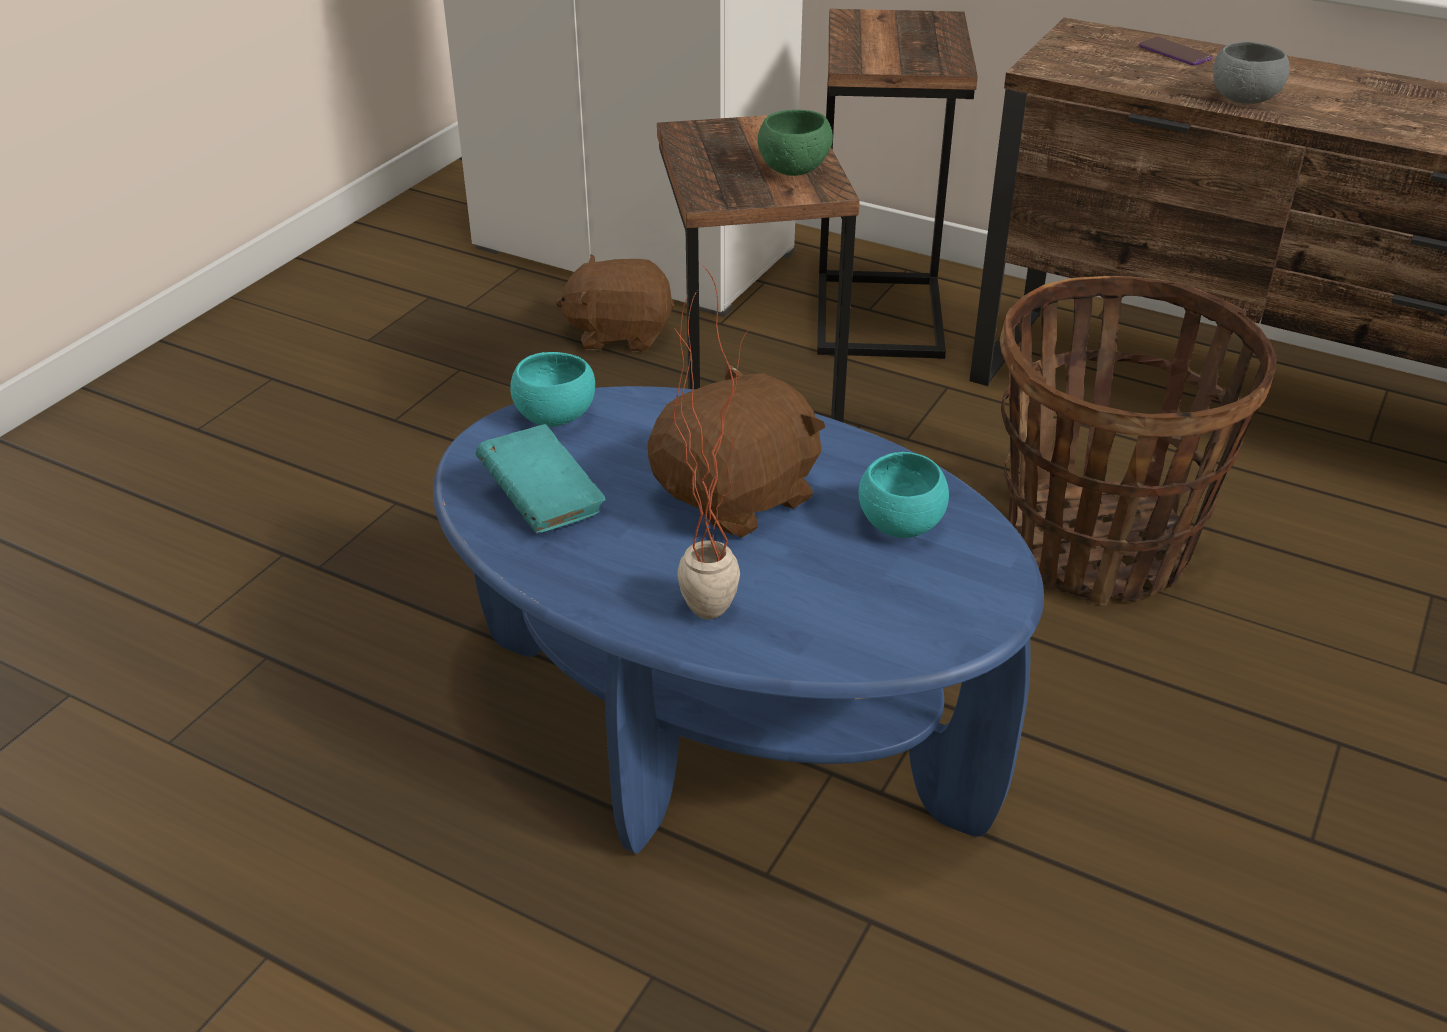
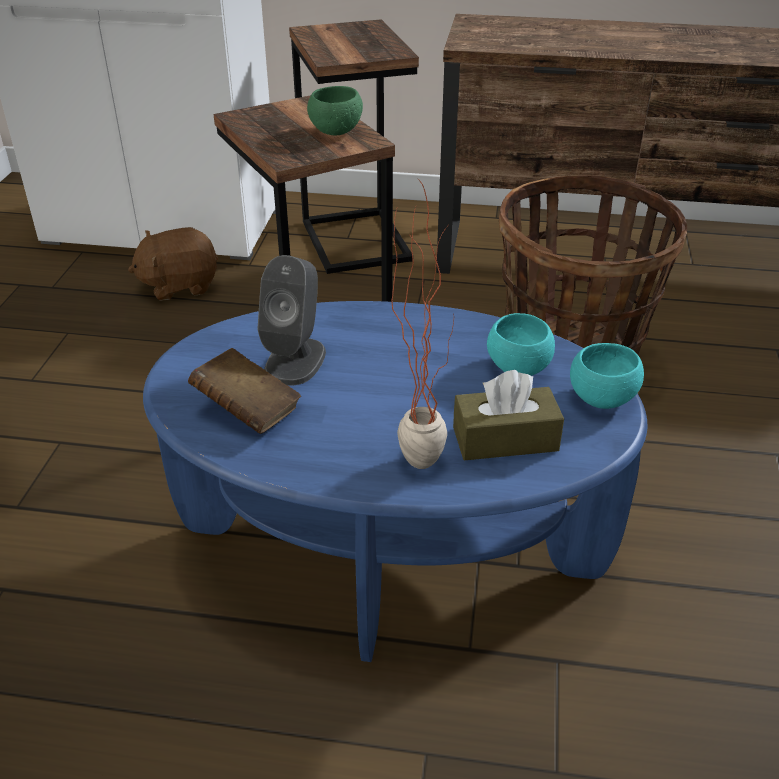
camera: 20 degrees left, 0 degrees up
(543, 503) = (247, 410): turquoise book -> brown book
(555, 417) = (221, 343): turquoise bowl -> turquoise bowl (602, 398)
(630, 456) = (295, 360): none -> grey speaker
(738, 497) = (393, 373): brown plush toy -> none
(828, 608) = (505, 439): none -> brown tissue box
(1174, 53) = (541, 26): phone -> none
(1244, 99) = (604, 48): grey bowl -> none

